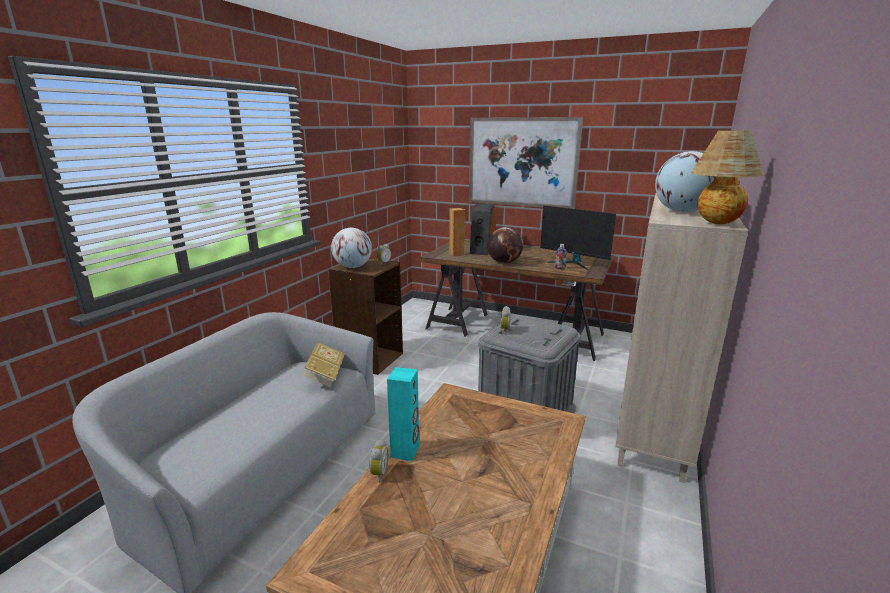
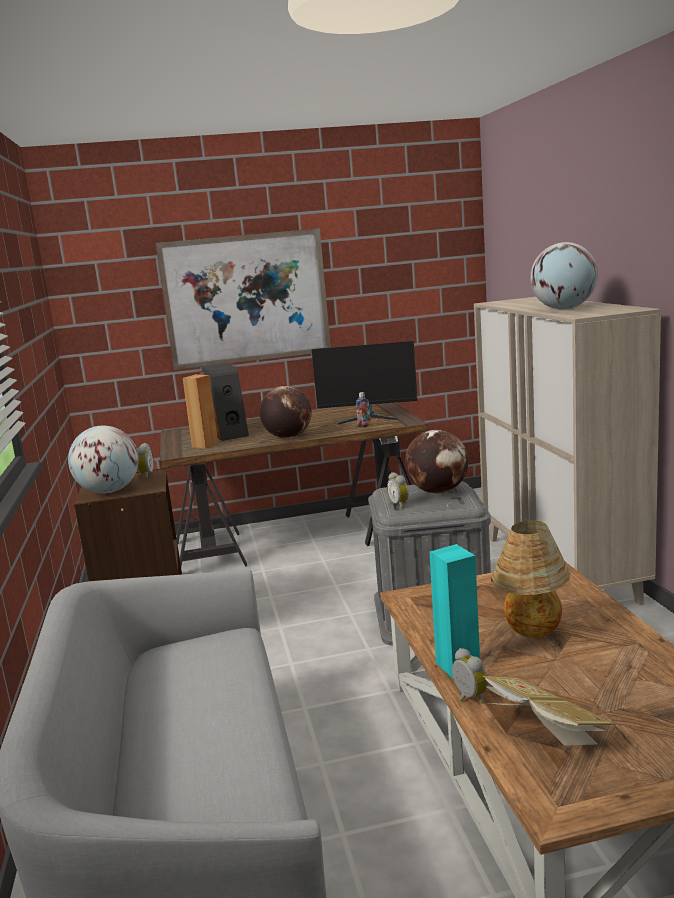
camera: 35 degrees left, 5 degrees down
(325, 375) = (221, 646): book -> book (544, 731)
(544, 330) = (438, 491): none -> globe
(716, 223) = (624, 310): table lamp -> table lamp (531, 635)

